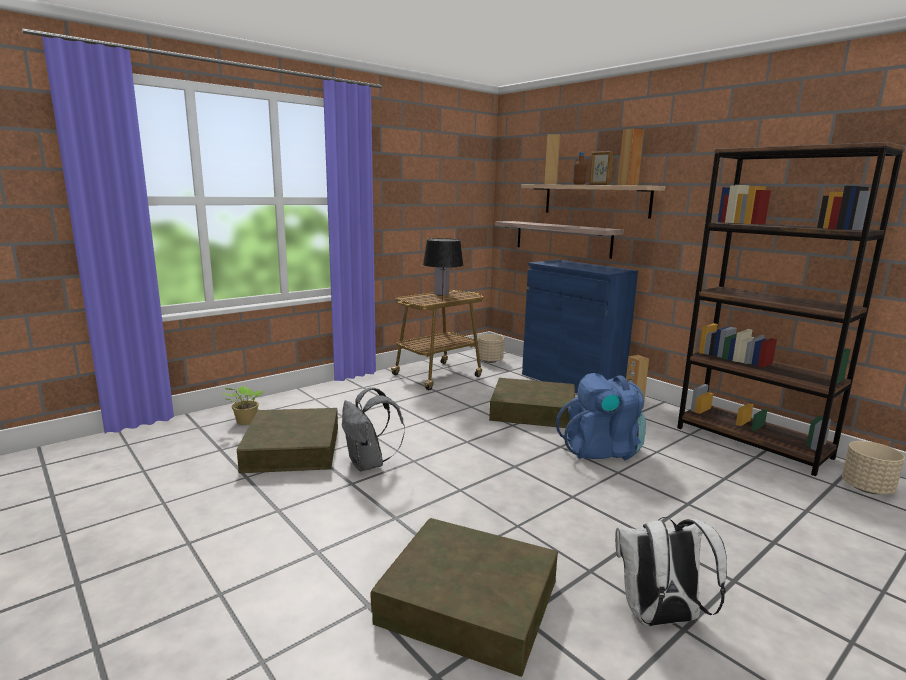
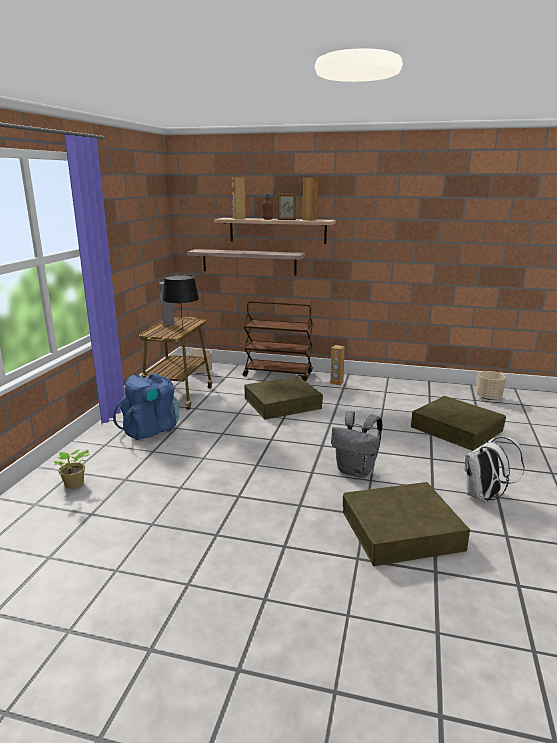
camera: 35 degrees left, 5 degrees up
(293, 448) = (154, 489): brown storage box -> brown storage box (456, 429)
(368, 464) = (230, 479): grey backpack -> grey backpack (356, 471)
(571, 381) = (278, 374): blue cabinet -> brown cart
(602, 450) = (355, 417): blue backpack -> blue backpack (151, 429)
(752, 442) = (419, 387): brown bookcase -> none

